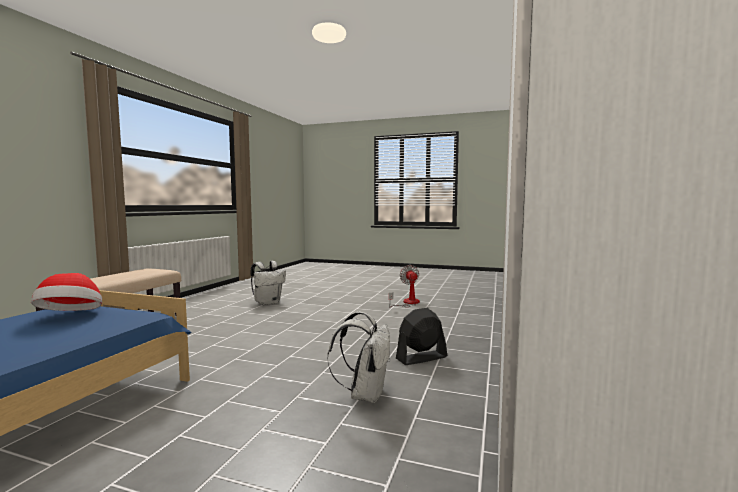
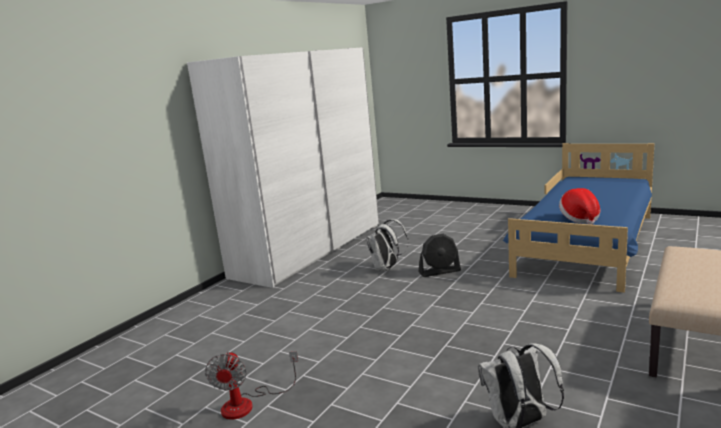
camera: 165 degrees left, 10 degrees up
(421, 358) = (330, 292): black fan -> black fan (439, 271)

